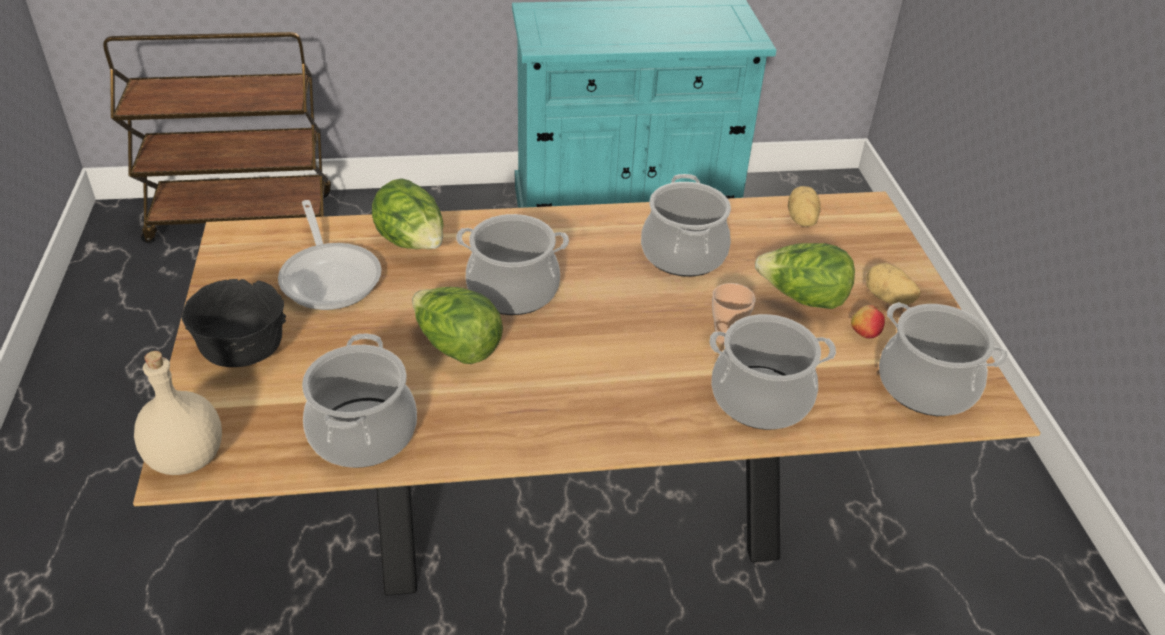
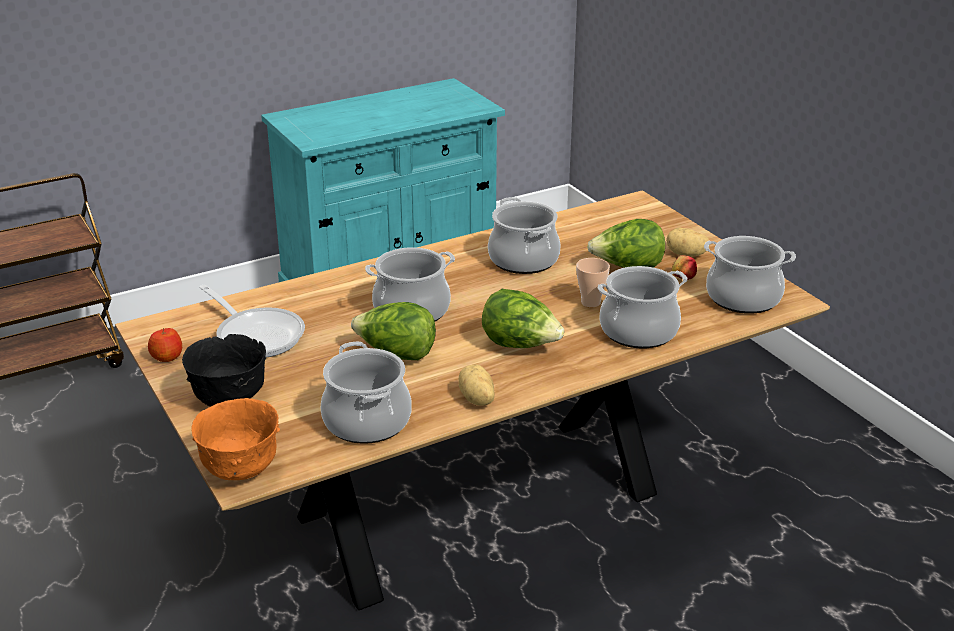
camera: 20 degrees left, 10 degrees down
(187, 457) = (240, 470): beige bottle -> orange bowl
(223, 279) = (167, 357): none -> apple
(412, 243) = (306, 299): lettuce -> lettuce (520, 345)
(800, 220) = (594, 220): potato -> potato (476, 399)

